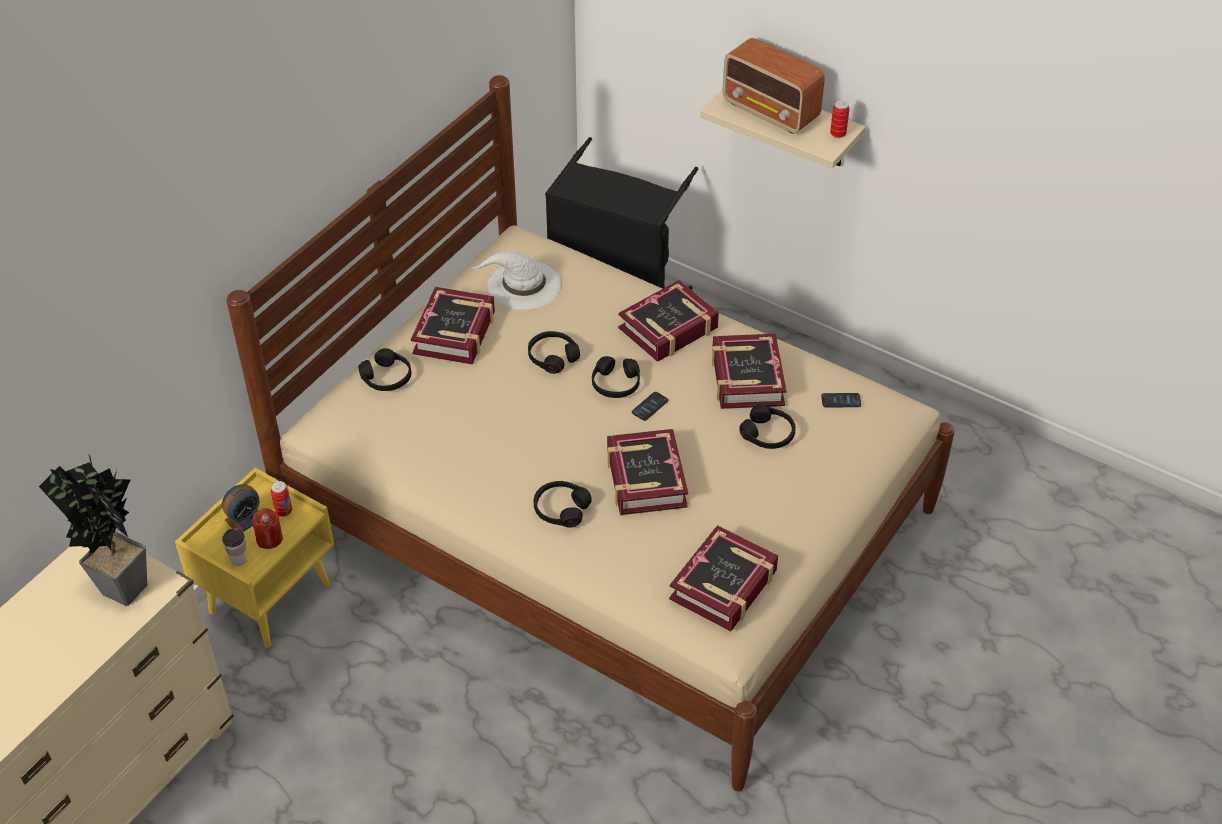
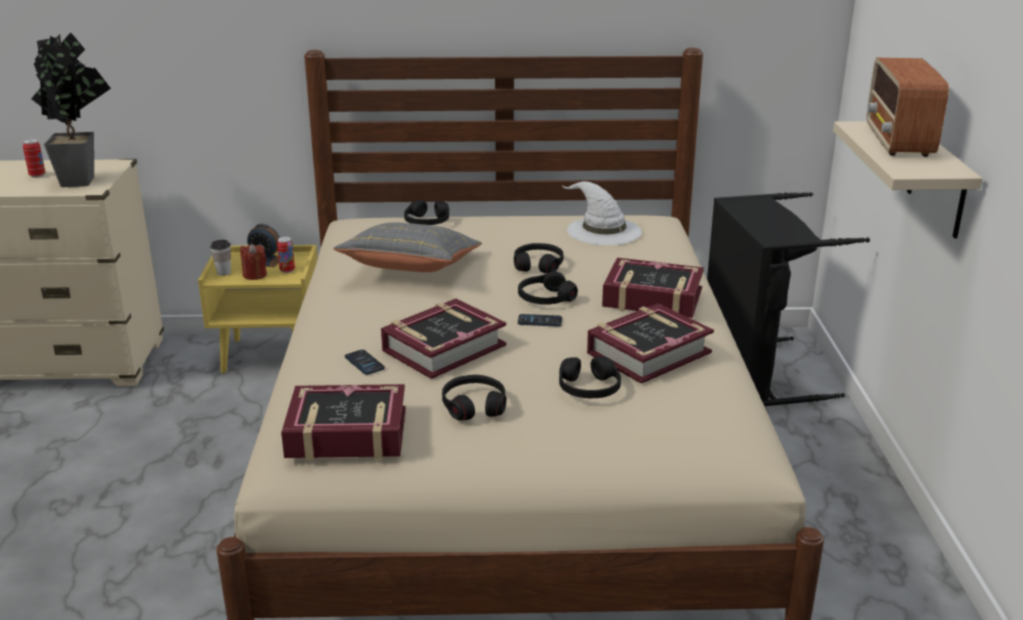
camera: 55 degrees right, 20 degrees down
(455, 333) = (509, 226): book -> none
(485, 434) = (411, 270): none -> grey pillow
(561, 509) = (359, 324): black headphones -> black headphones (474, 406)
(838, 134) = (937, 170): can -> can (37, 175)
(841, 401) = (700, 414): phone -> phone (364, 363)

